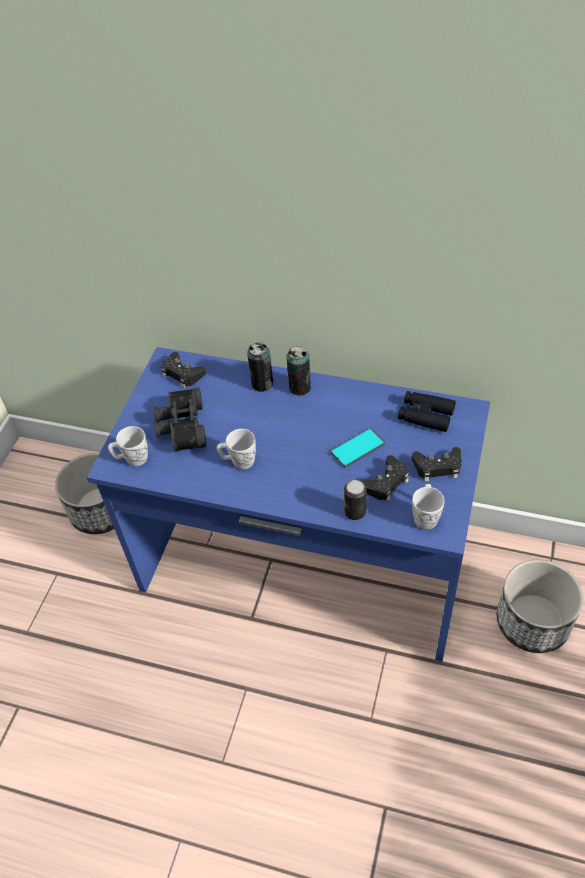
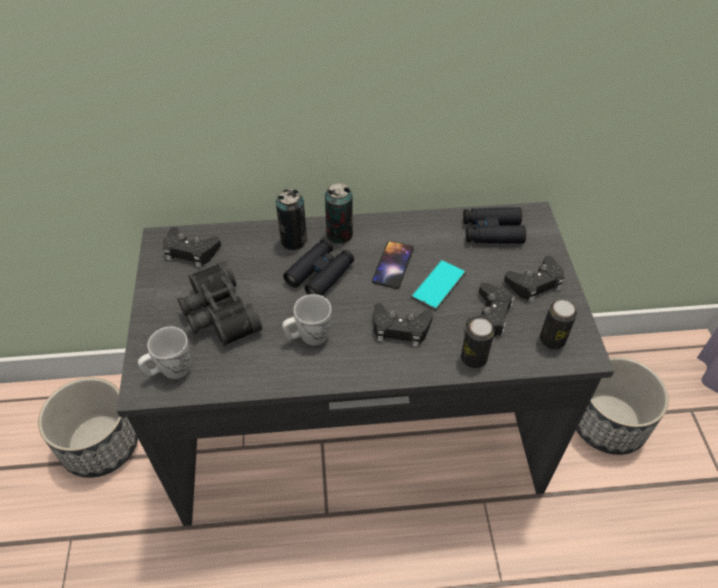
camera: 25 degrees left, 0 degrees up
(270, 415) = (320, 274): none -> black binoculars
(303, 564) = (359, 435): blue desk -> grey desk
(310, 474) = (400, 329): none -> black game controller
(329, 422) = (393, 265): none -> phone
(425, 516) = (552, 340): white mug -> can

